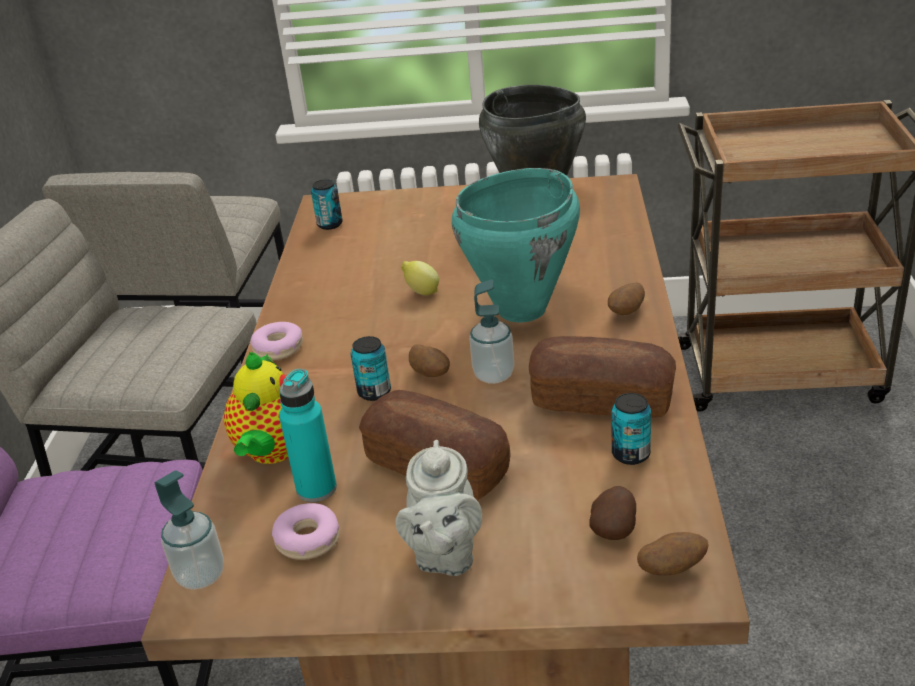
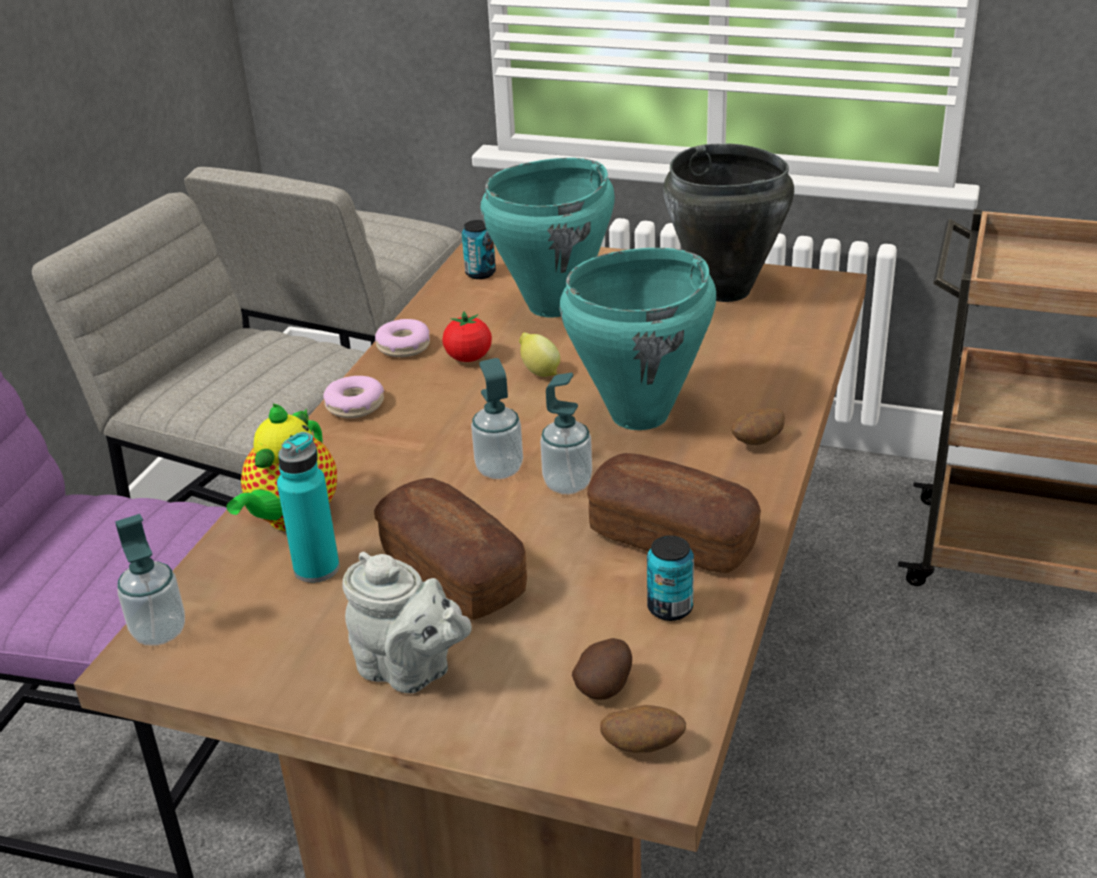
camera: 15 degrees right, 0 degrees up
(308, 539) = (281, 620): donut -> donut (404, 346)
(356, 292) = (468, 358): none -> tomato
(374, 392) = (429, 476): can -> none
(406, 239) = (554, 306): none -> turquoise cooking pot
(430, 375) = (499, 469): potato -> soap dispenser
(444, 555) = (410, 671): grey teapot -> grey teapot turned 75 degrees counterclockwise

